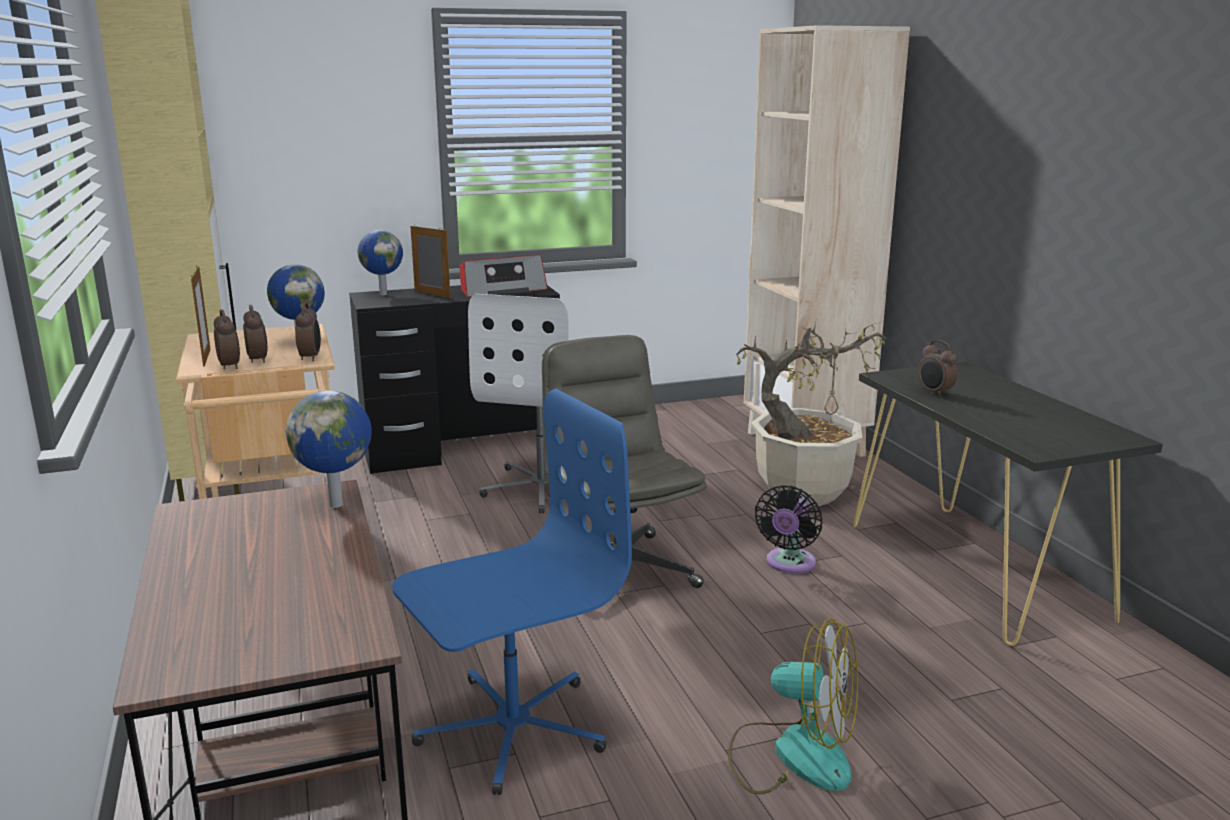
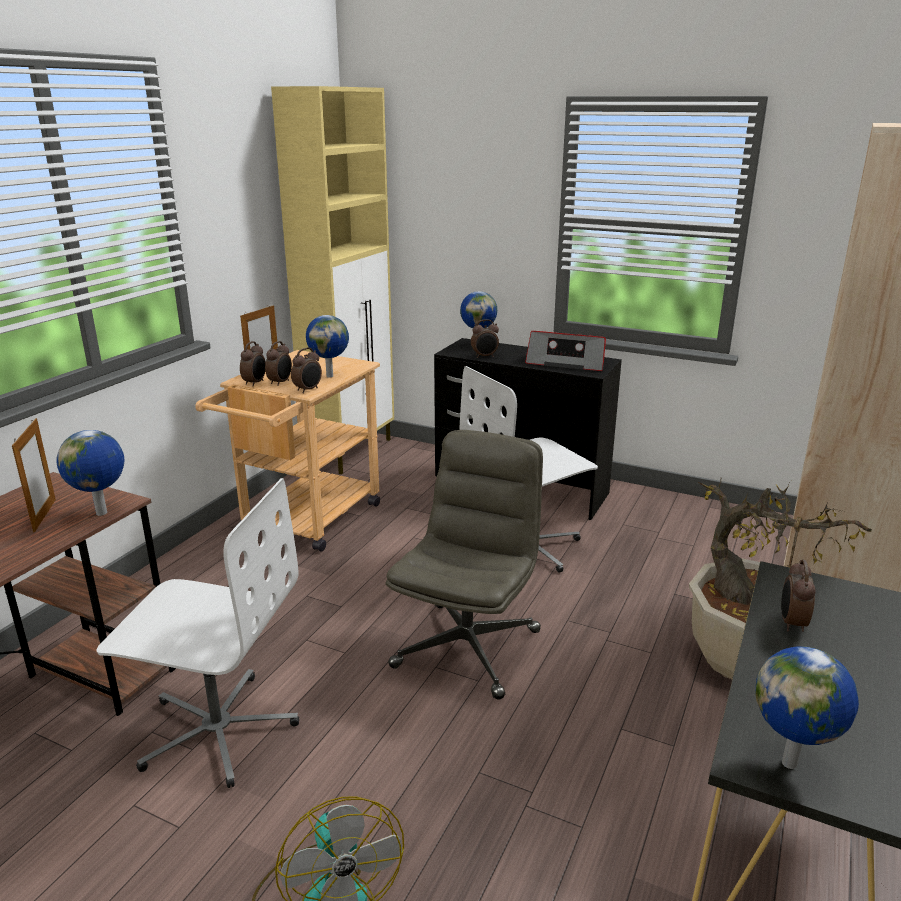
camera: 45 degrees right, 5 degrees up
(414, 300) = (484, 356): none -> alarm clock
(432, 294) = (509, 353): picture frame -> picture frame (44, 515)
(511, 728) = (217, 729): blue office chair -> white office chair
(789, 564) = (608, 724): black fan -> none
(1052, 443) = (791, 763): none -> globe

